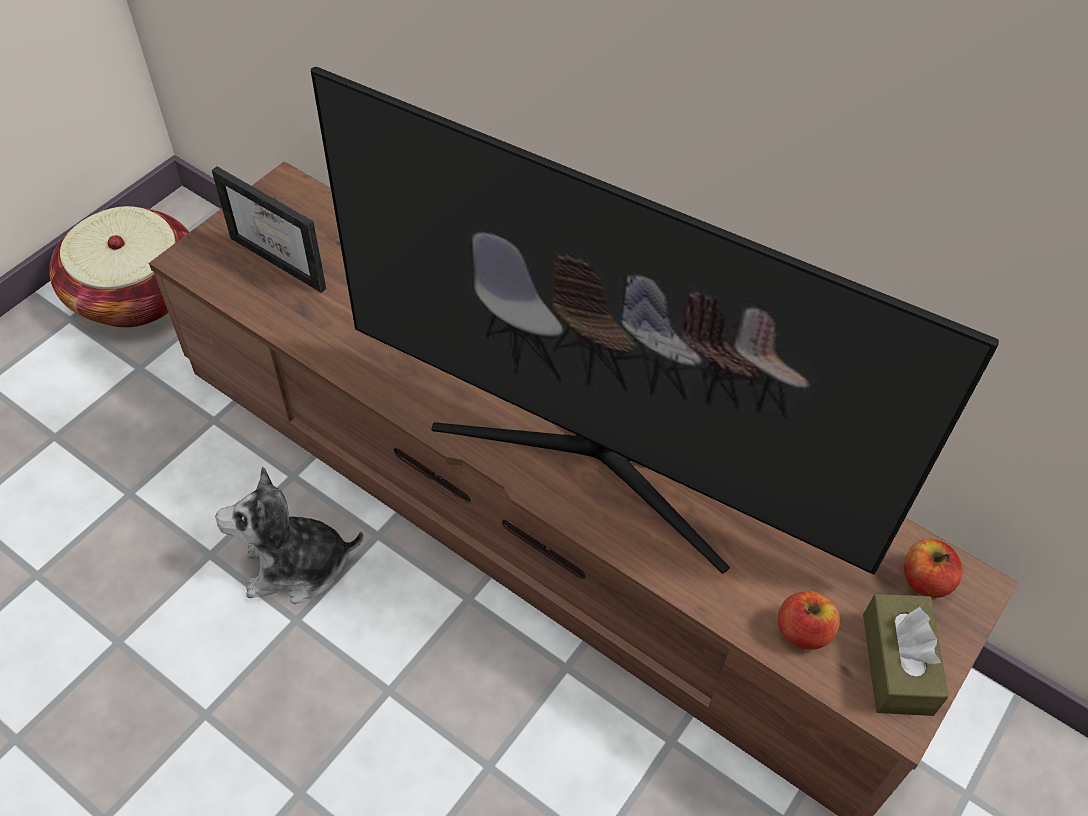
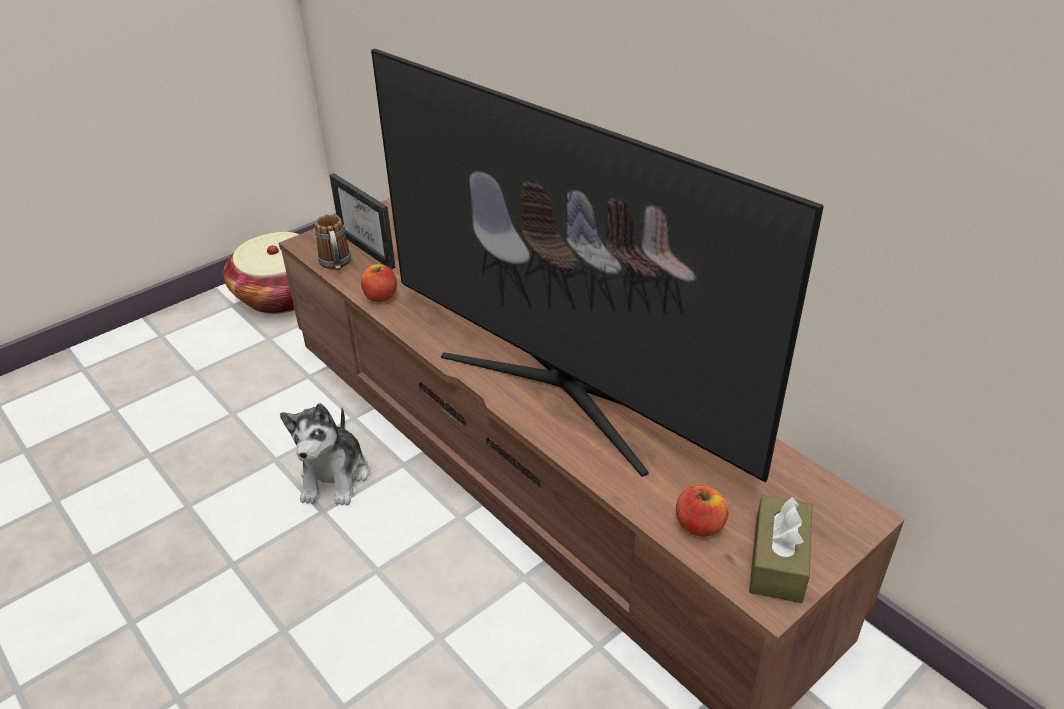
camera: 15 degrees right, 15 degrees down
(244, 293) = (336, 265): none -> mug
(296, 567) = (335, 476): plush toy -> plush toy turned 90 degrees counterclockwise
(925, 580) = (818, 505): apple -> apple (381, 296)

